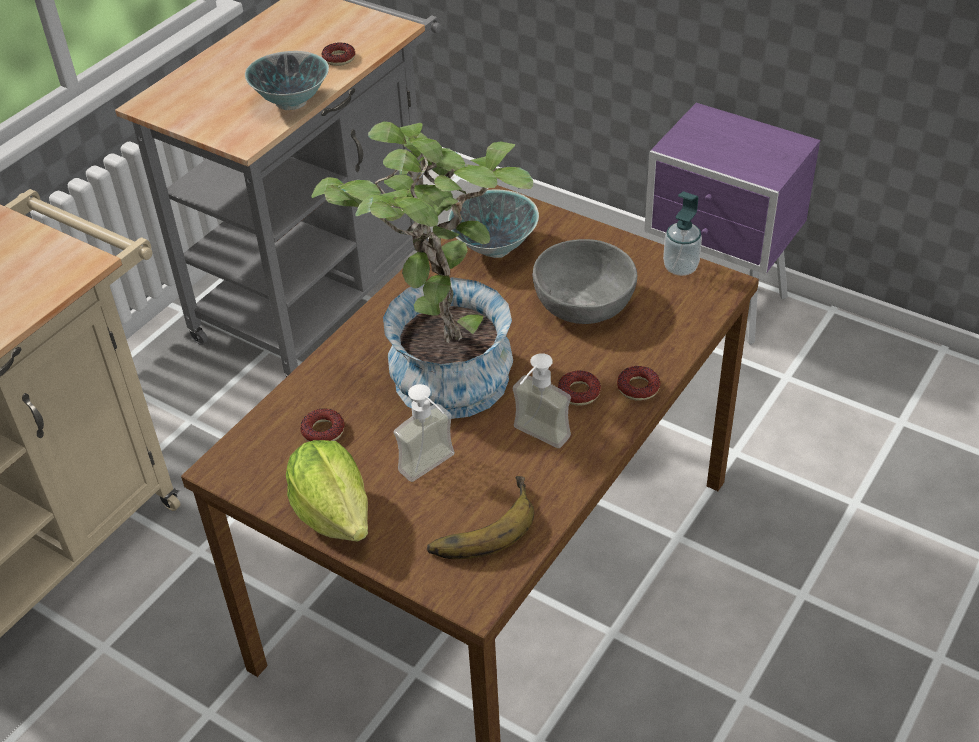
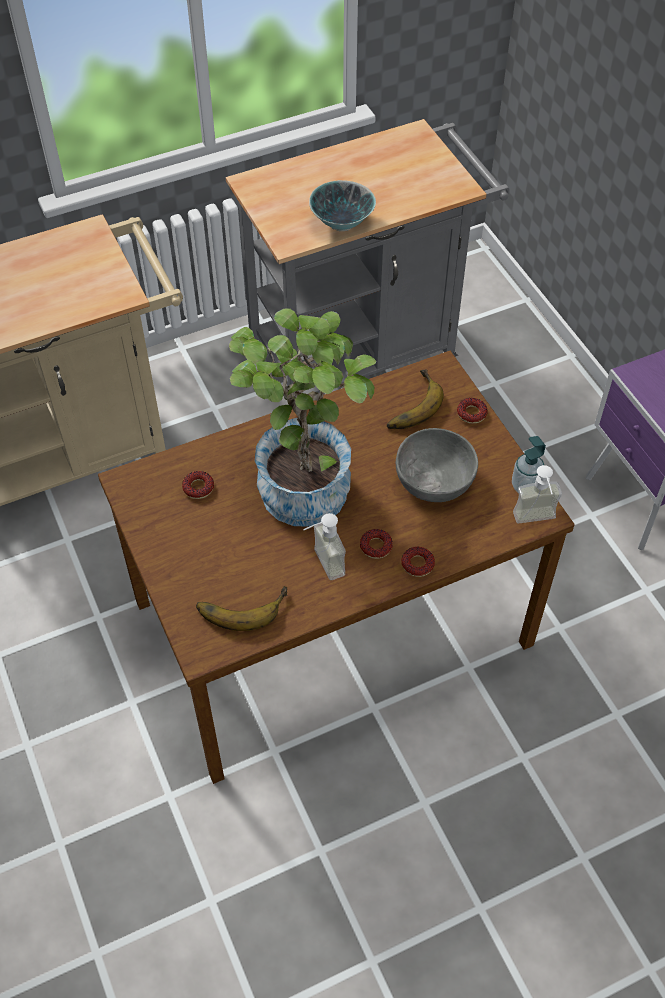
camera: 30 degrees right, 10 degrees up
(334, 513) = (164, 548): lettuce -> none
(339, 58) = (402, 198): donut -> donut (471, 413)
(434, 469) = (243, 552): soap dispenser -> soap dispenser (536, 522)
(495, 248) = (409, 404): bowl -> banana

